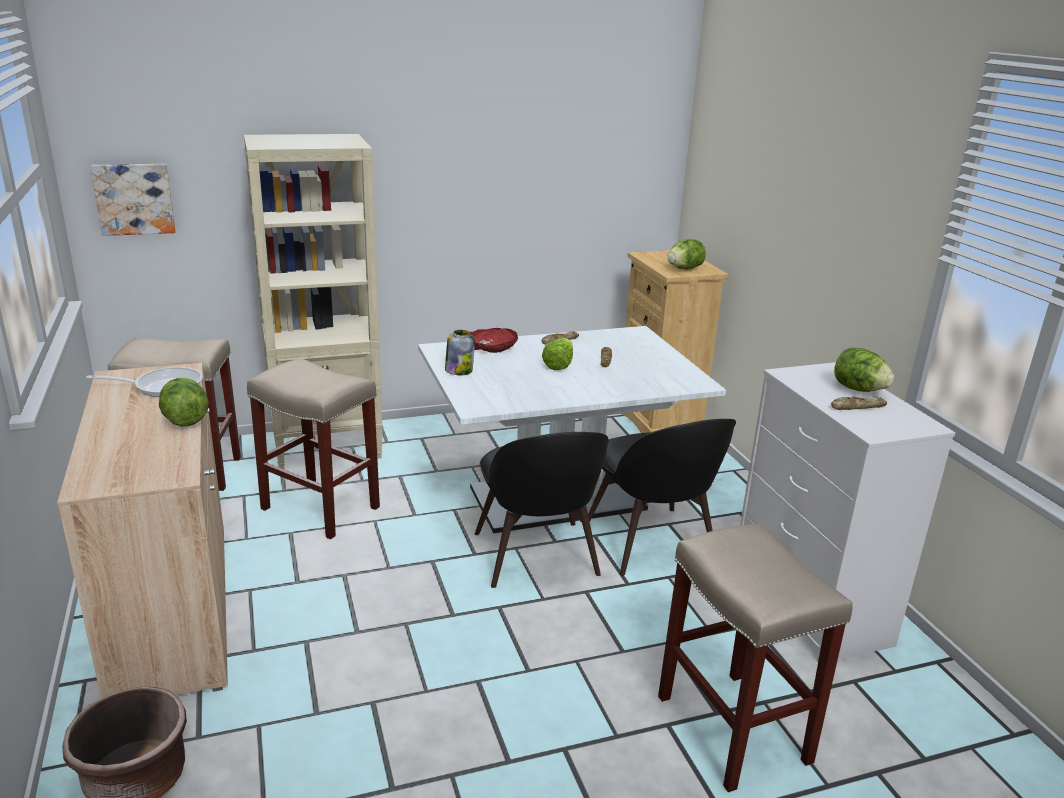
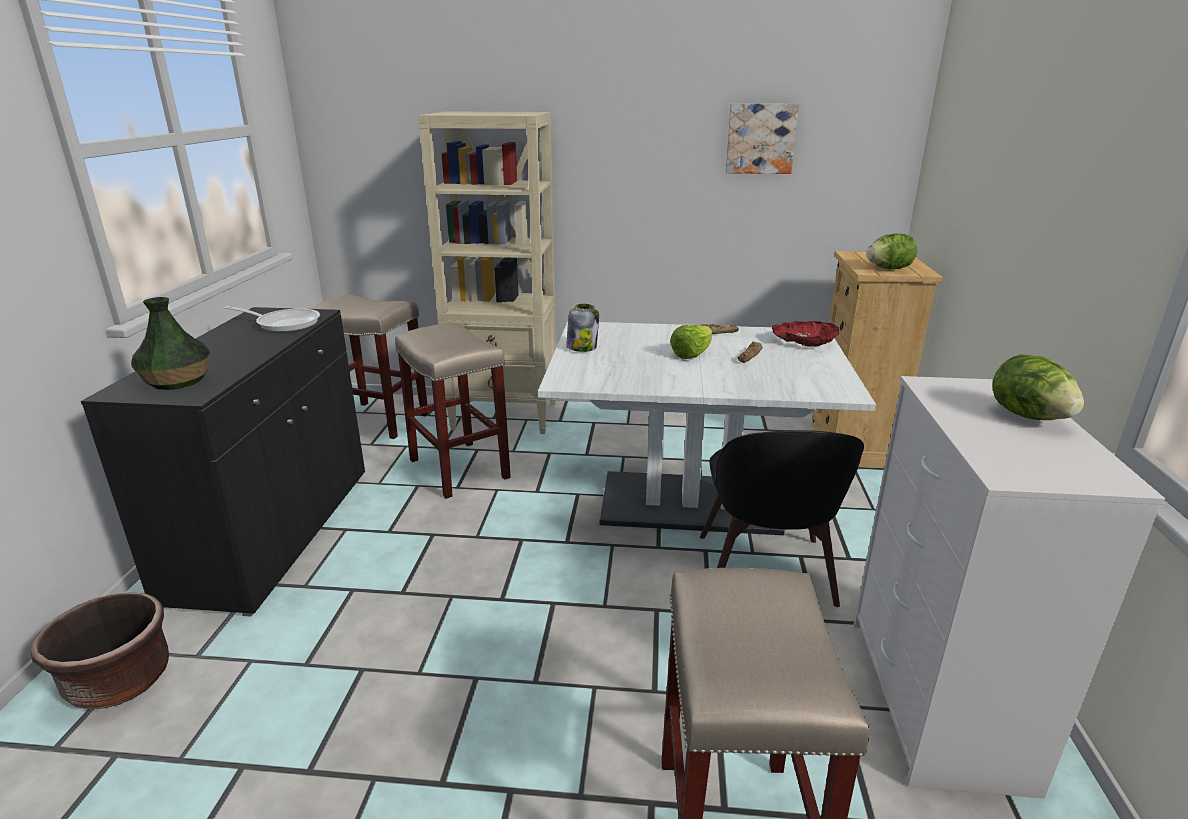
camera: 25 degrees right, 0 degrees up
(134, 198) = (356, 170): picture -> picture (760, 138)
(136, 465) = (177, 381): none -> vase
(173, 610) = (274, 532): beige cabinet -> black cabinet
(185, 420) = (264, 351): lettuce -> none
(489, 348) = (633, 332): red bowl -> red bowl (805, 342)
(537, 557) = (627, 559): black chair -> none
(857, 407) = (1007, 437): bread -> none

